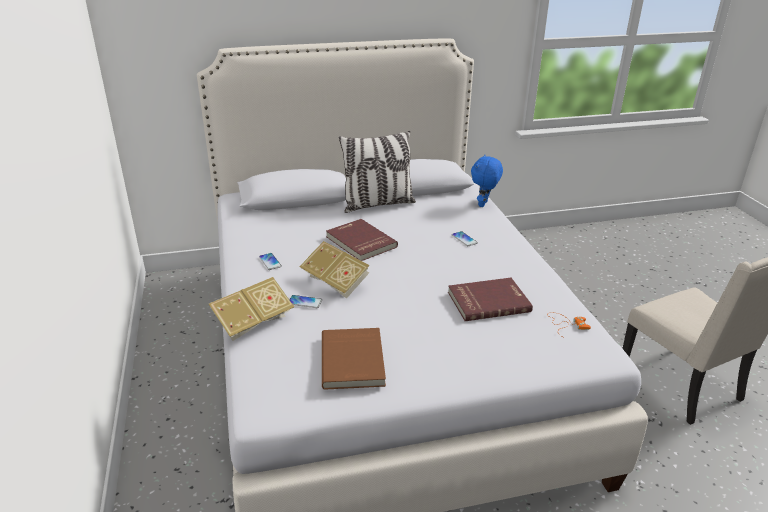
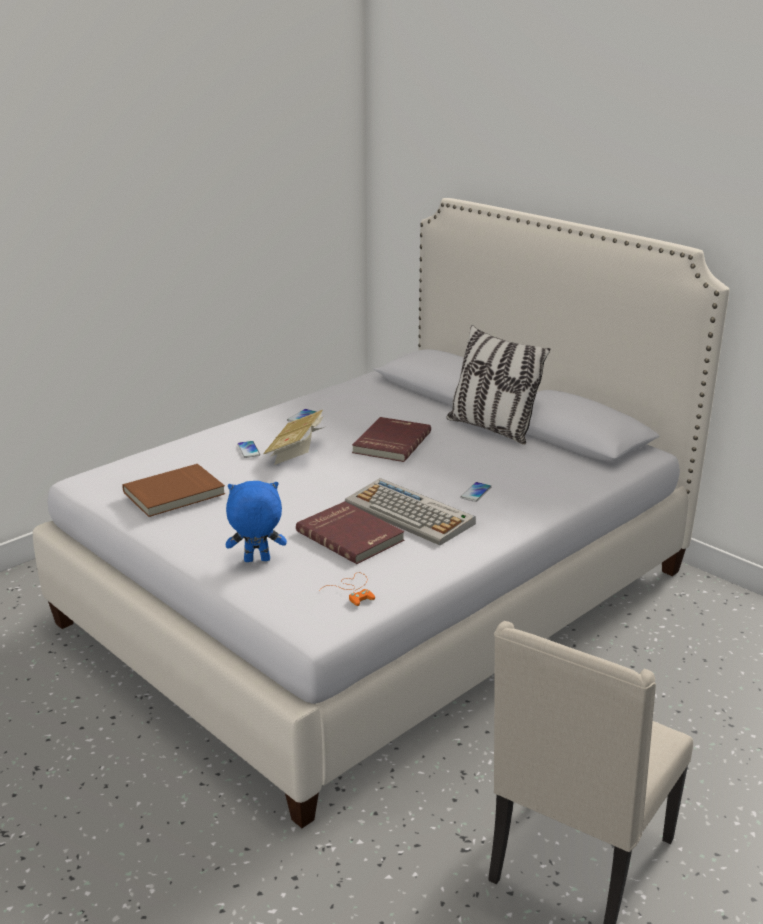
camera: 60 degrees right, 5 degrees down
(253, 322) = (196, 440): book -> none
(475, 270) = (410, 514): none -> keyboard
(484, 204) = (589, 484): blue plush toy -> blue plush toy (256, 561)

